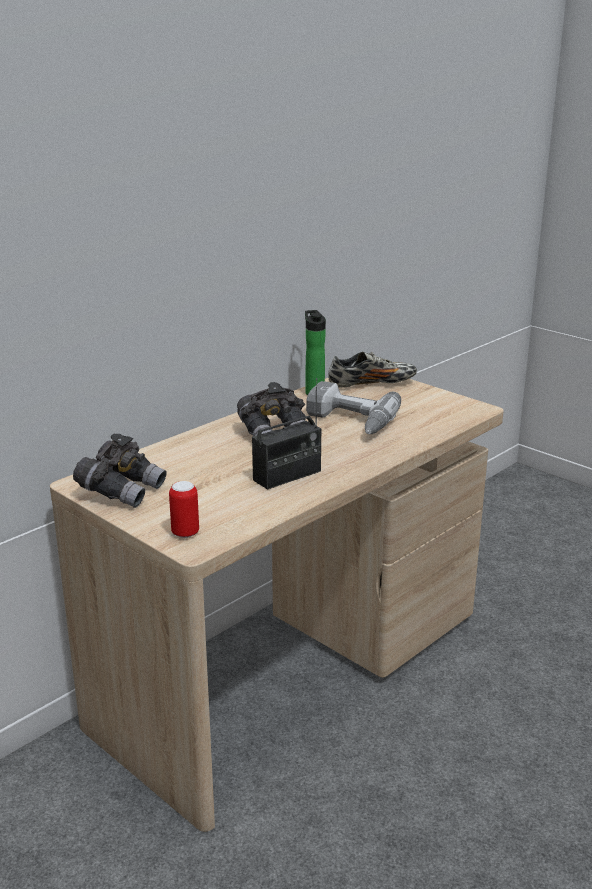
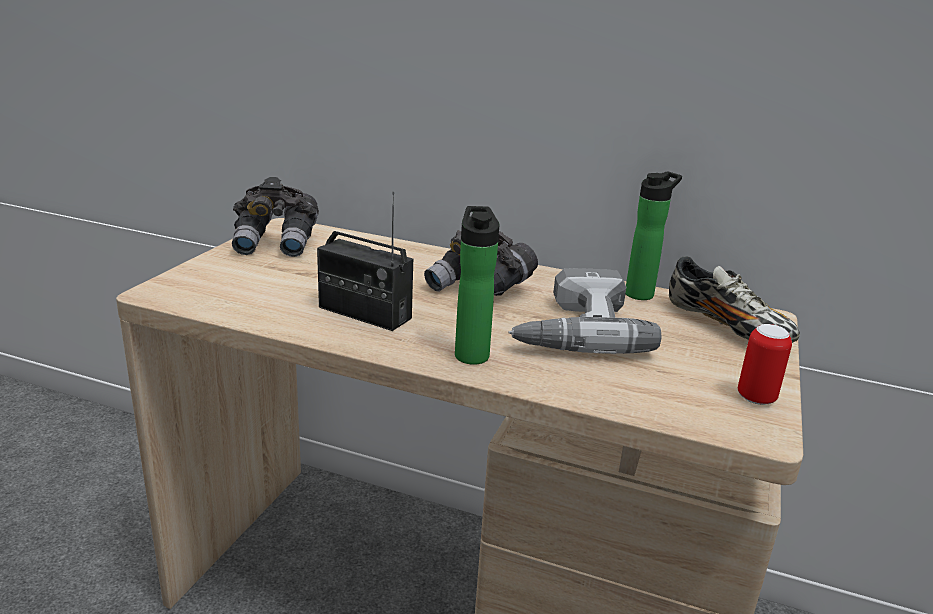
camera: 65 degrees right, 0 degrees up
(185, 533) = (190, 284): can -> can (756, 398)
(365, 454) = (471, 353): none -> bottle

